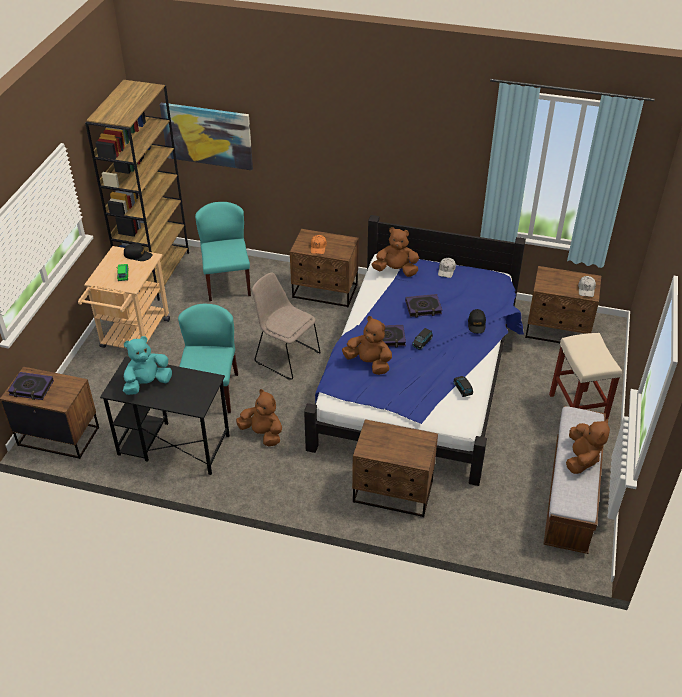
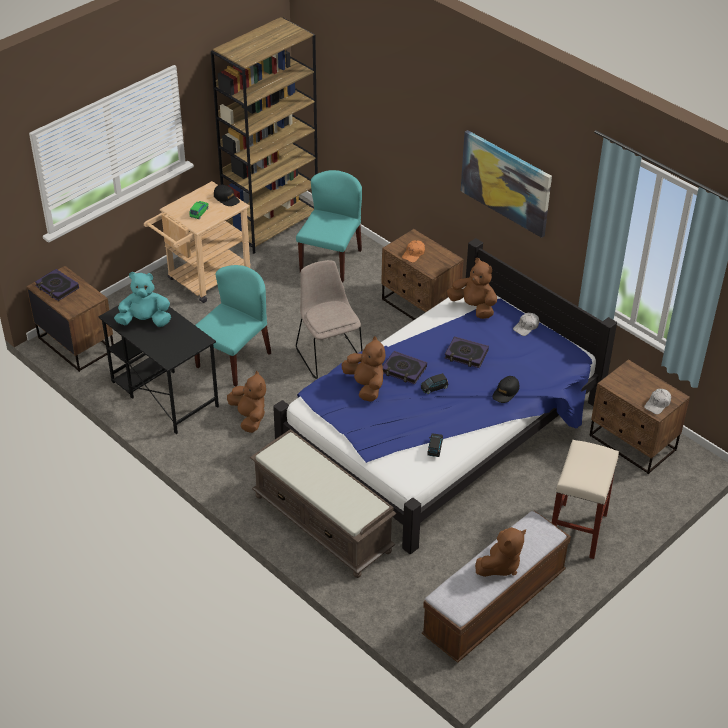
camera: 30 degrees right, 0 degrees up
(207, 135) = (350, 99): picture -> picture (506, 182)
(393, 493) = (323, 523): brown nightstand -> brown bench

